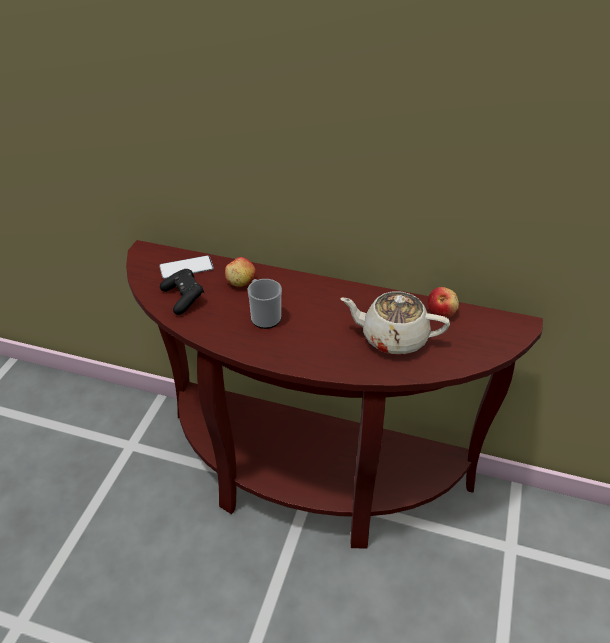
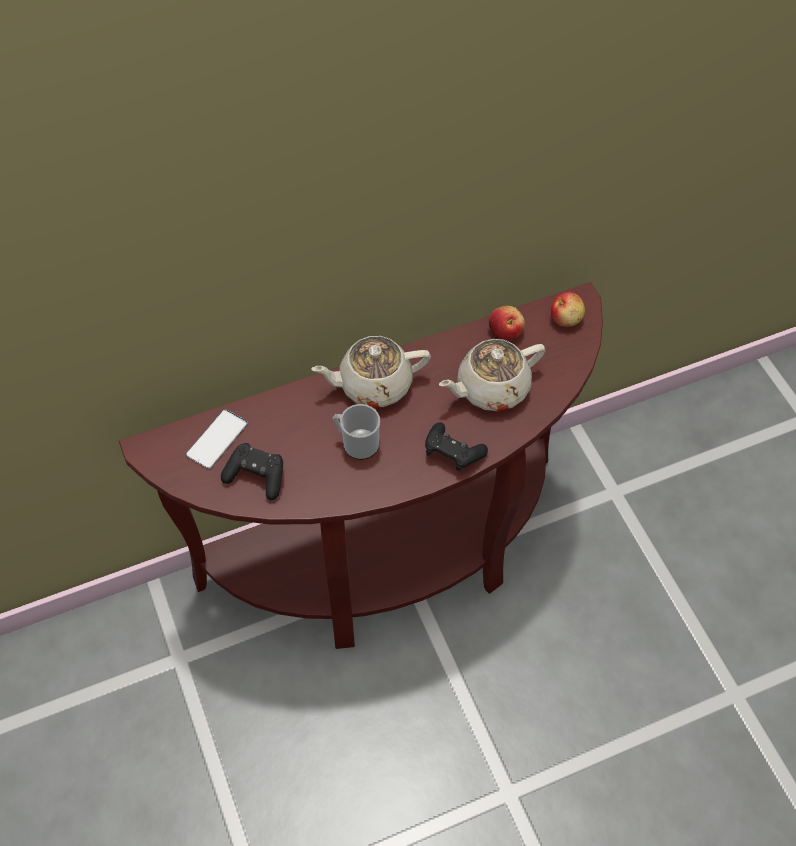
camera: 40 degrees left, 15 degrees up
(241, 282) = (293, 420): apple -> apple (566, 318)
(313, 292) = (373, 384): none -> beige teapot
(320, 359) = (452, 453): none -> black game controller

